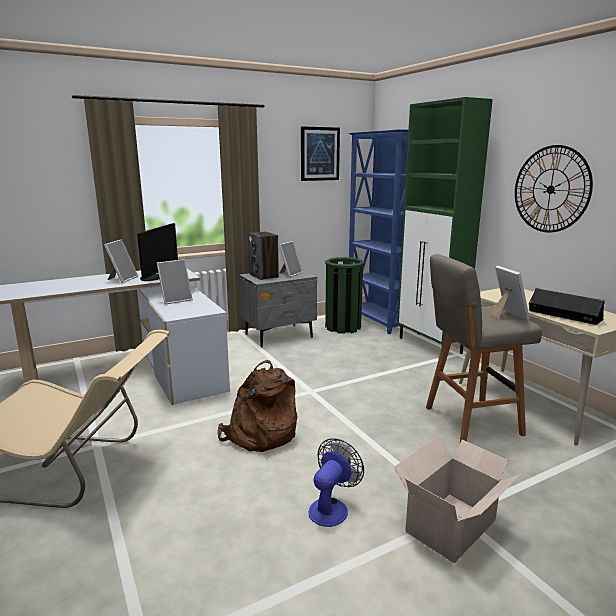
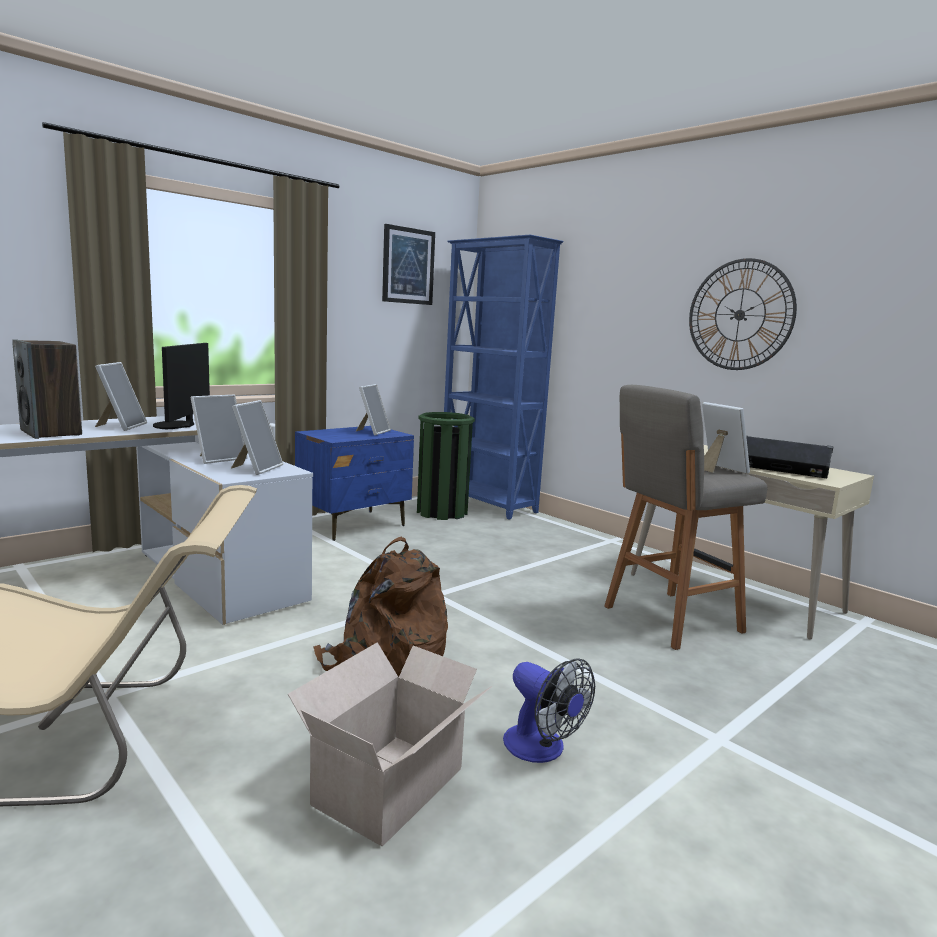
camera: 15 degrees left, 5 degrees down
(193, 308) = (256, 468): none -> picture frame
(264, 276) = (336, 433): speaker -> speaker (52, 433)
(279, 336) = (354, 525): grey nightstand -> blue nightstand
(331, 507) = (542, 749): fan -> fan turned 120 degrees clockwise
(430, 346) = (570, 532): green cabinet -> none
(453, 525) = (719, 753): cardboard box -> cardboard box (393, 784)

